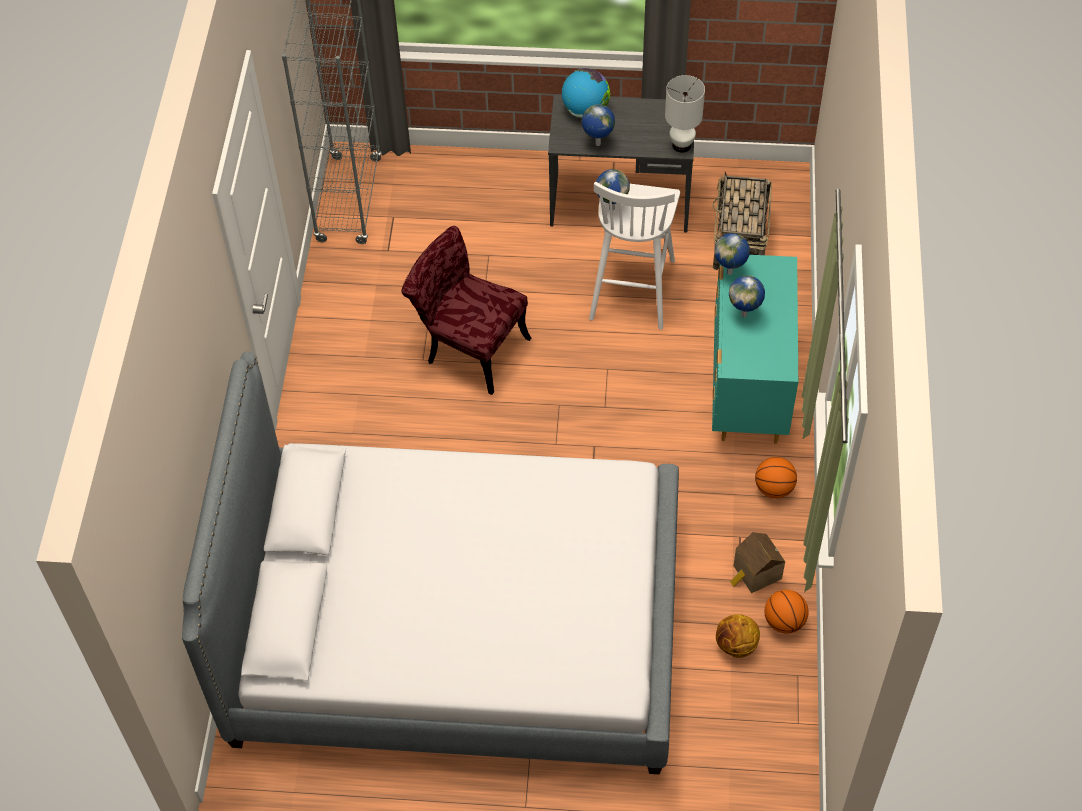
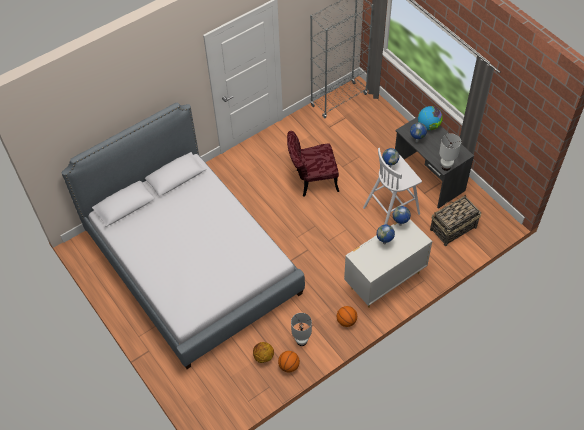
camera: 50 degrees right, 0 degrees up
(469, 347) = (312, 181): red chair -> red chair turned 90 degrees counterclockwise
(748, 389) = (384, 280): turquoise dresser -> white dresser
(755, 573) = (301, 341): toy house -> white table lamp

